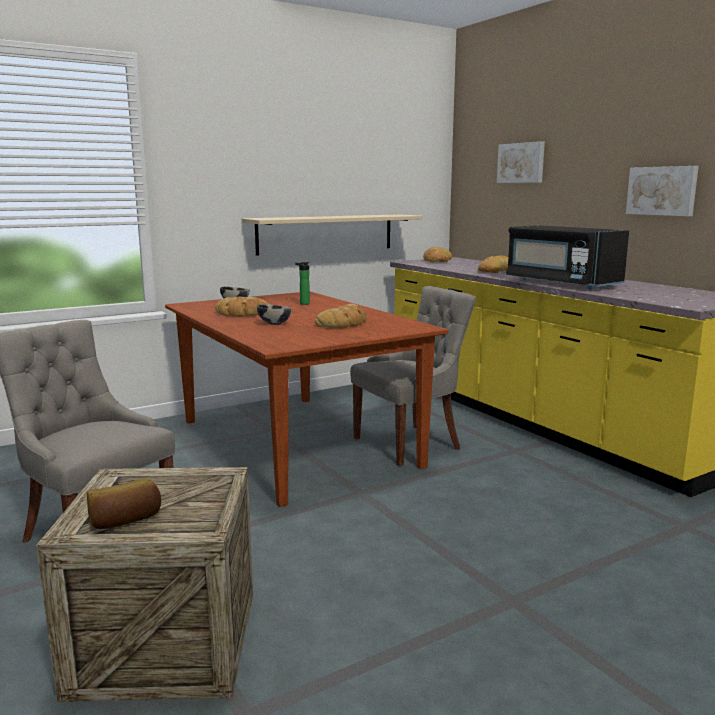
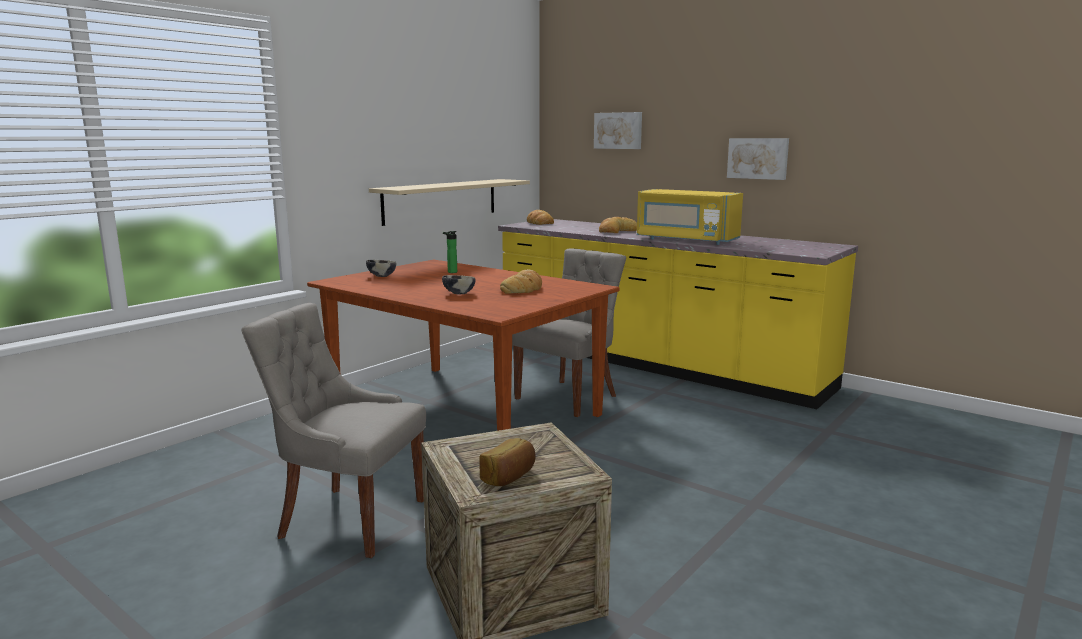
camera: 20 degrees left, 0 degrees up
(242, 314) = (409, 286): bread -> none
(560, 283) = (686, 240): black microwave -> yellow microwave

